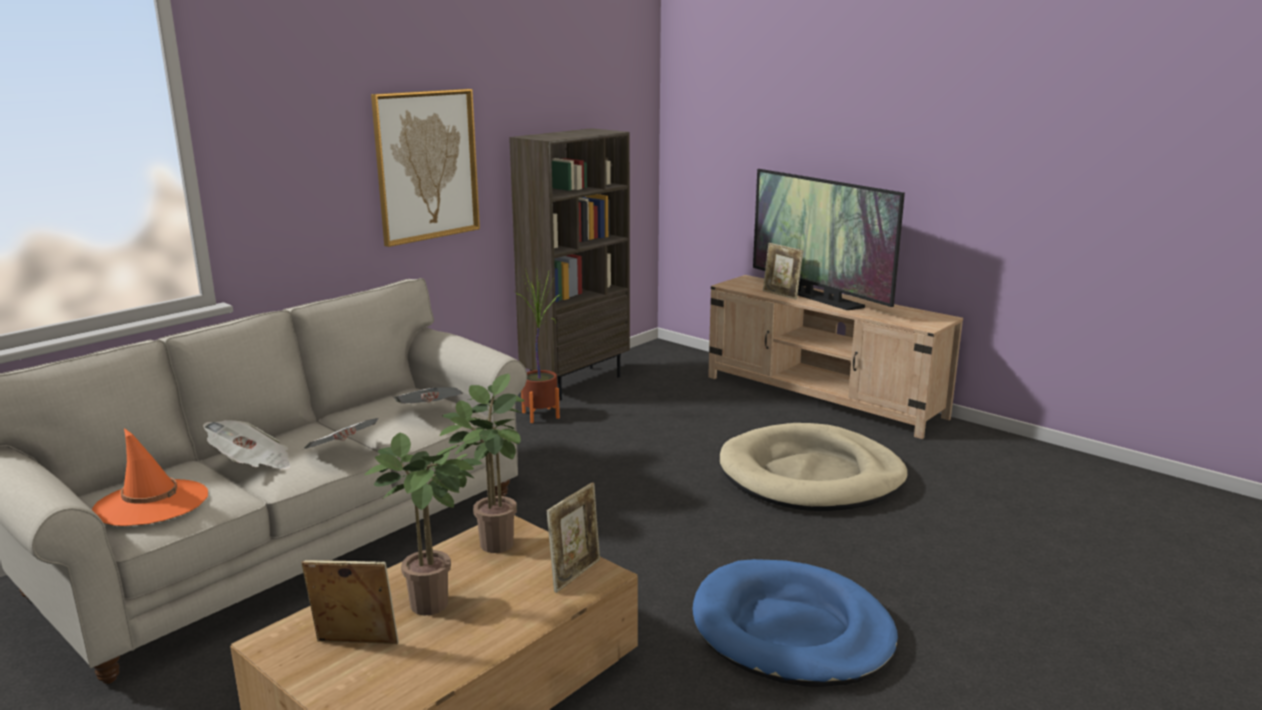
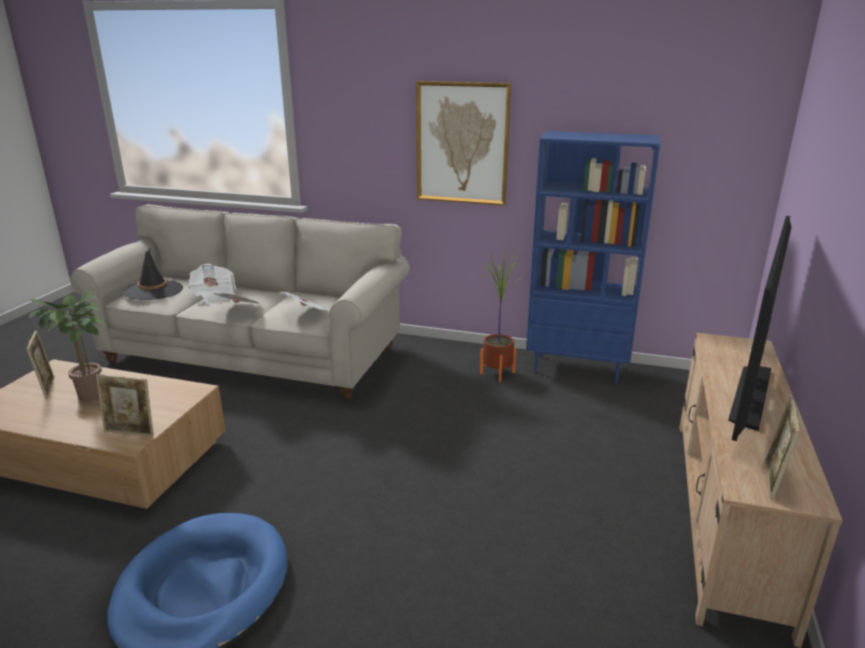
camera: 65 degrees right, 5 degrees up
(151, 503) = (153, 290): orange hat -> black hat
(493, 541) = (172, 392): potted plant -> none
(575, 382) = (577, 368): brown bookcase -> blue bookcase
(781, 295) = (723, 372): picture frame -> picture frame (772, 480)
(811, 475) = (507, 545): beige dog bed -> none

